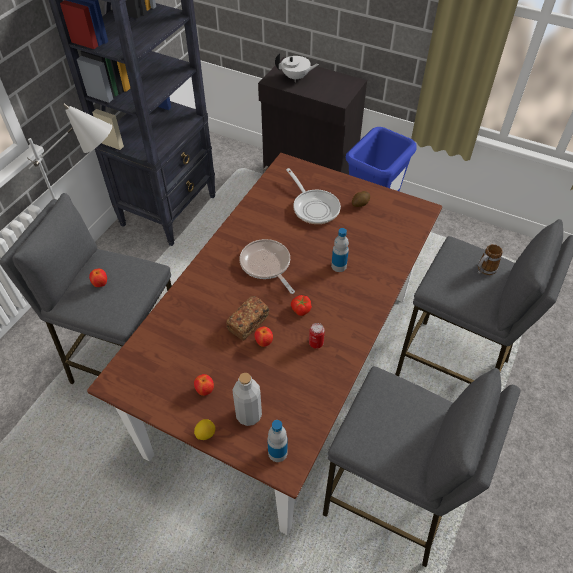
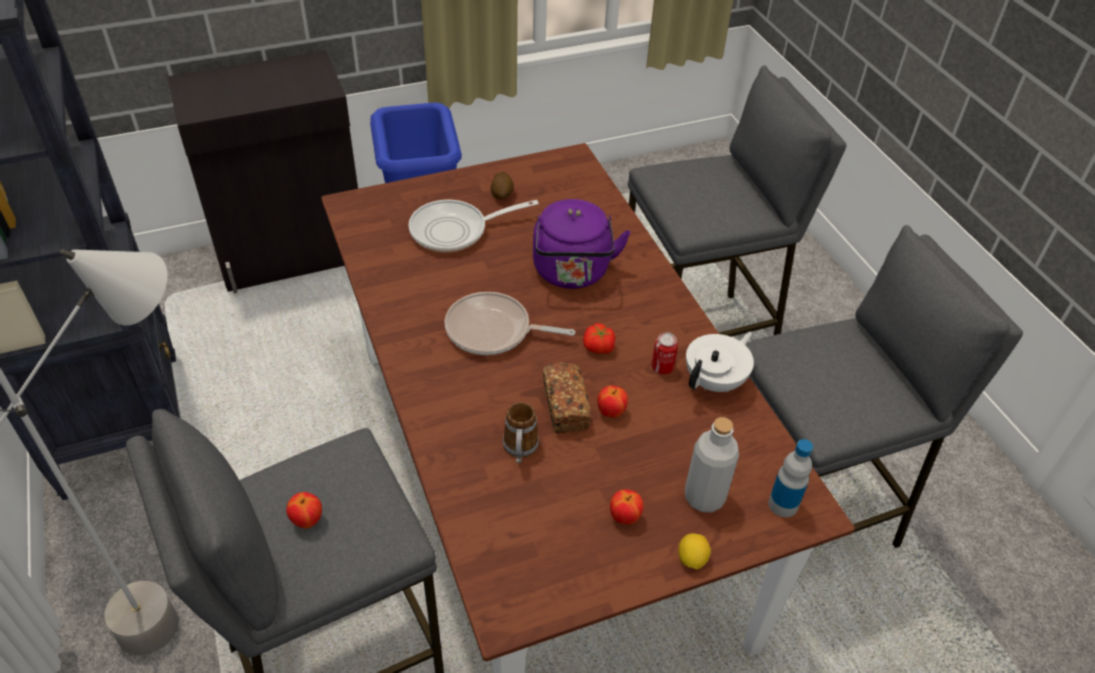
camera: 50 degrees left, 5 degrees down
(296, 77) = (225, 92): white teapot -> white teapot (715, 381)
(314, 207) = (455, 231): frying pan -> frying pan turned 150 degrees clockwise
(338, 266) = (572, 273): bottle -> purple kettle
(484, 270) = (709, 178): mug -> mug (520, 451)

